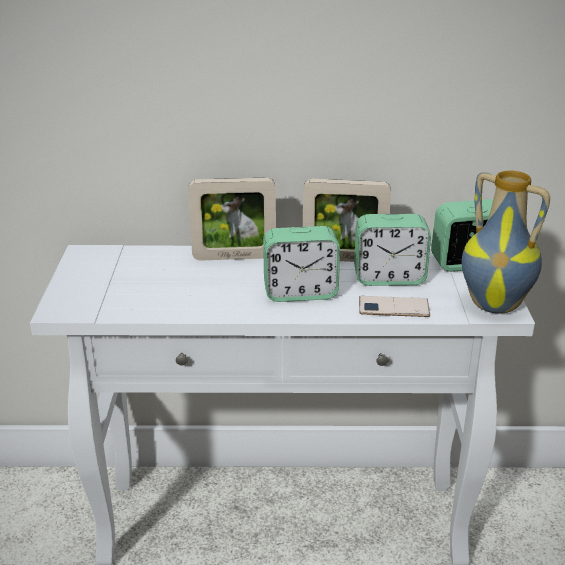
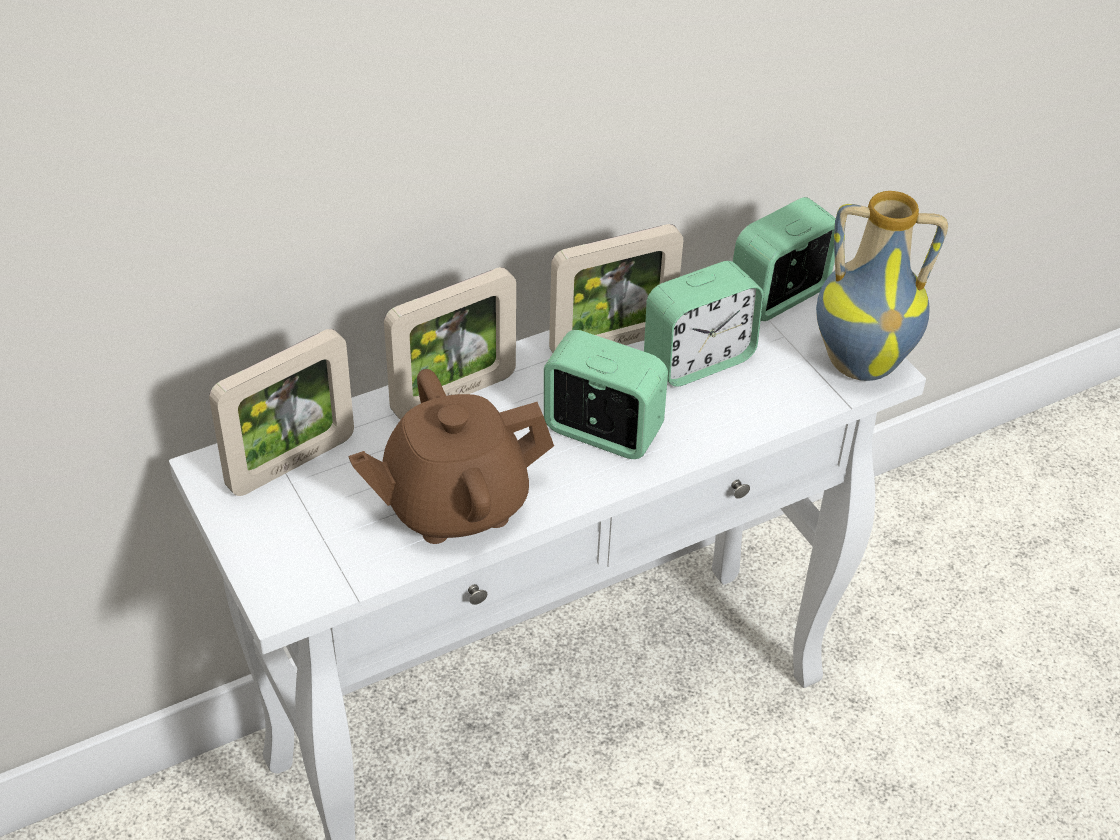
camera: 30 degrees left, 15 degrees up
(123, 261) = (291, 463): none -> picture frame
(187, 299) = (454, 503): none -> brown teapot
(300, 292) = (602, 432): alarm clock -> alarm clock turned 120 degrees counterclockwise
(394, 307) = (742, 414): phone -> none

